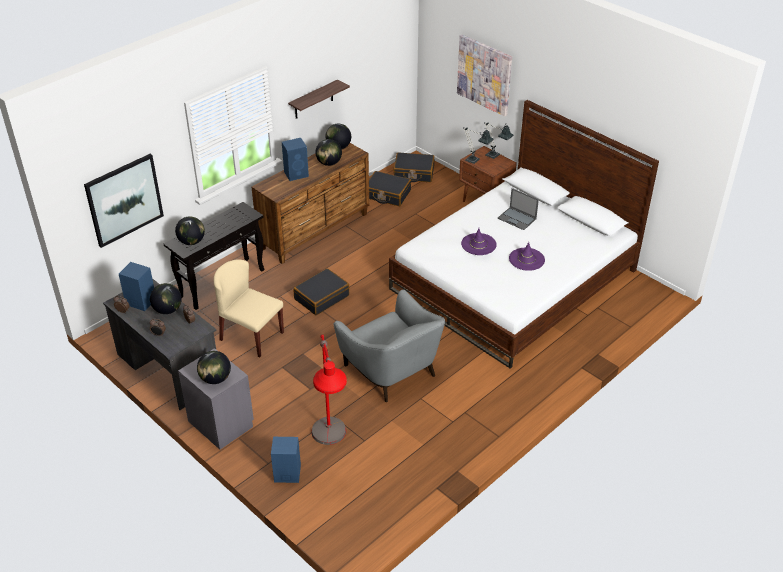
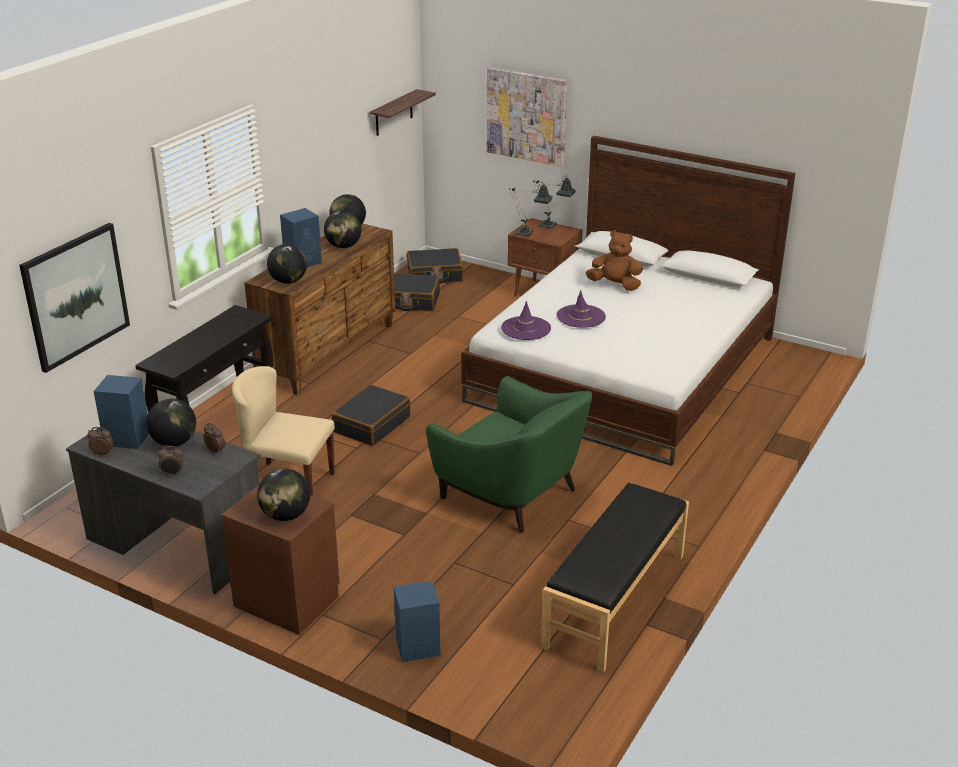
camera: 15 degrees left, 10 degrees down
(191, 242) = (178, 358): globe -> globe (288, 281)
(221, 423) = (288, 600): grey nightstand -> brown nightstand
(313, 100) = (309, 163): shelf -> shelf (394, 113)
(331, 450) = (470, 605): red floor lamp -> none
(391, 370) = (511, 493): grey armchair -> green armchair
(425, 466) = (616, 600): none -> black bench
(517, 219) = (615, 285): laptop -> brown plush toy
(526, 259) = (652, 324): purple hat -> purple hat (526, 328)

